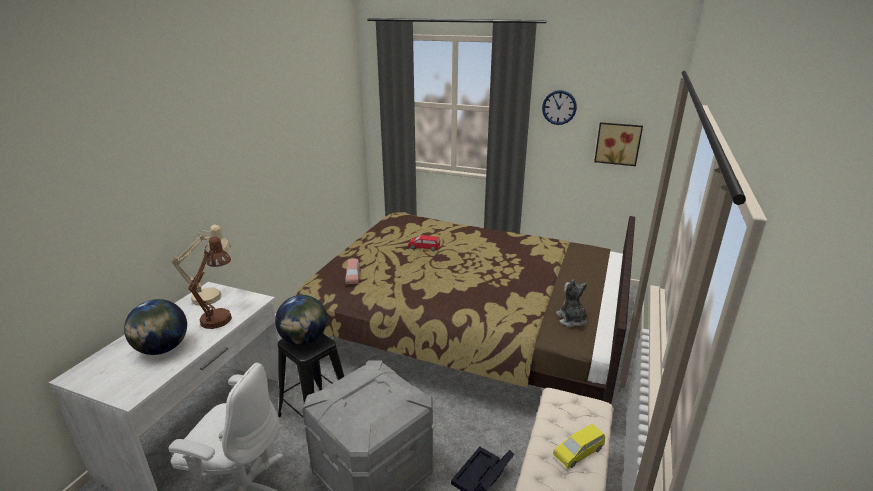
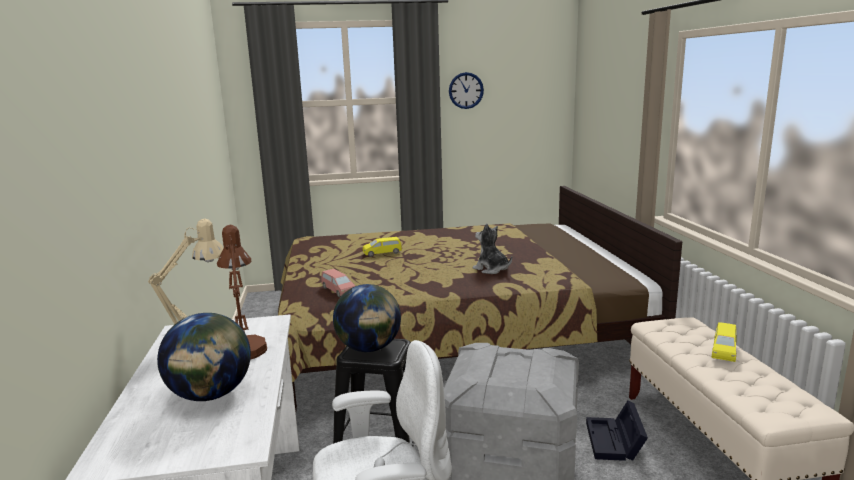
camera: 30 degrees left, 10 degrees down
(424, 247) = (382, 253): red toy car -> yellow toy car
(571, 320) = (597, 269): plush toy -> plush toy (491, 269)
(618, 143) = (526, 120): picture -> none

